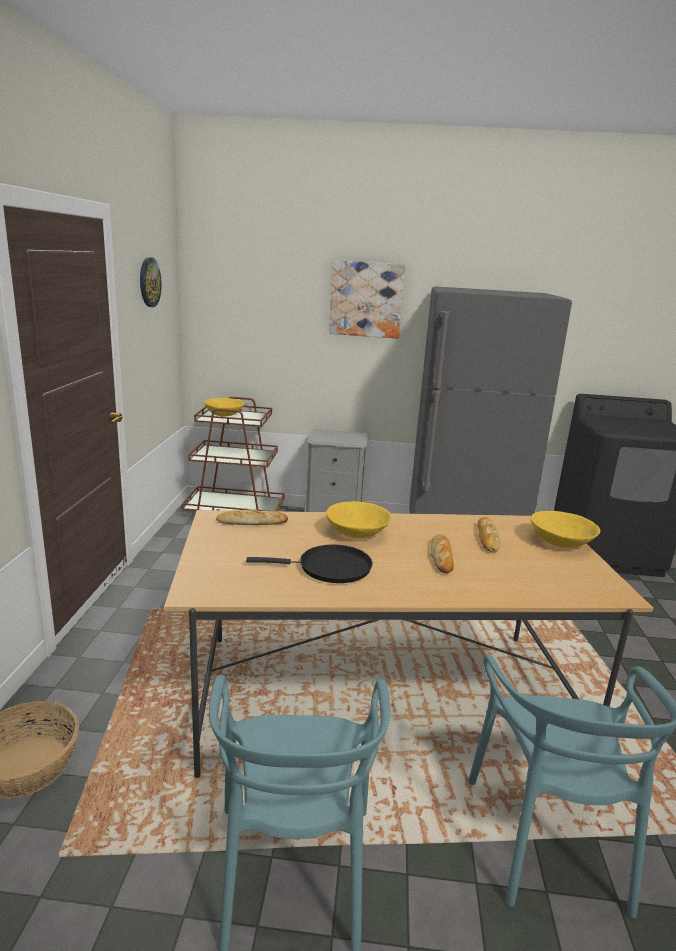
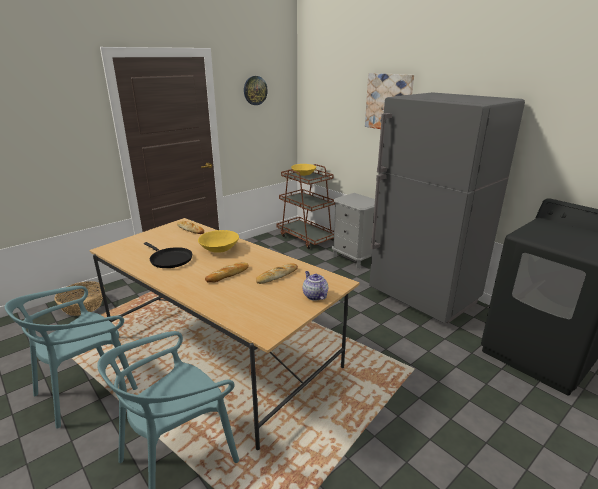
camera: 45 degrees right, 5 degrees up
(561, 542) = (314, 295): yellow bowl -> teapot

